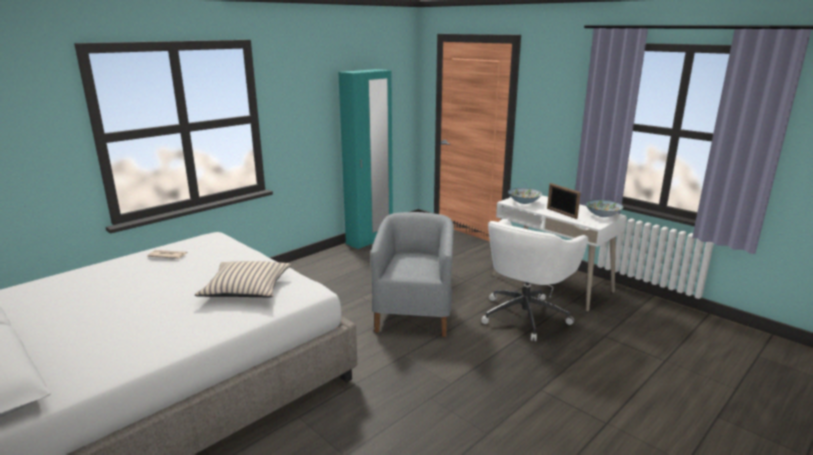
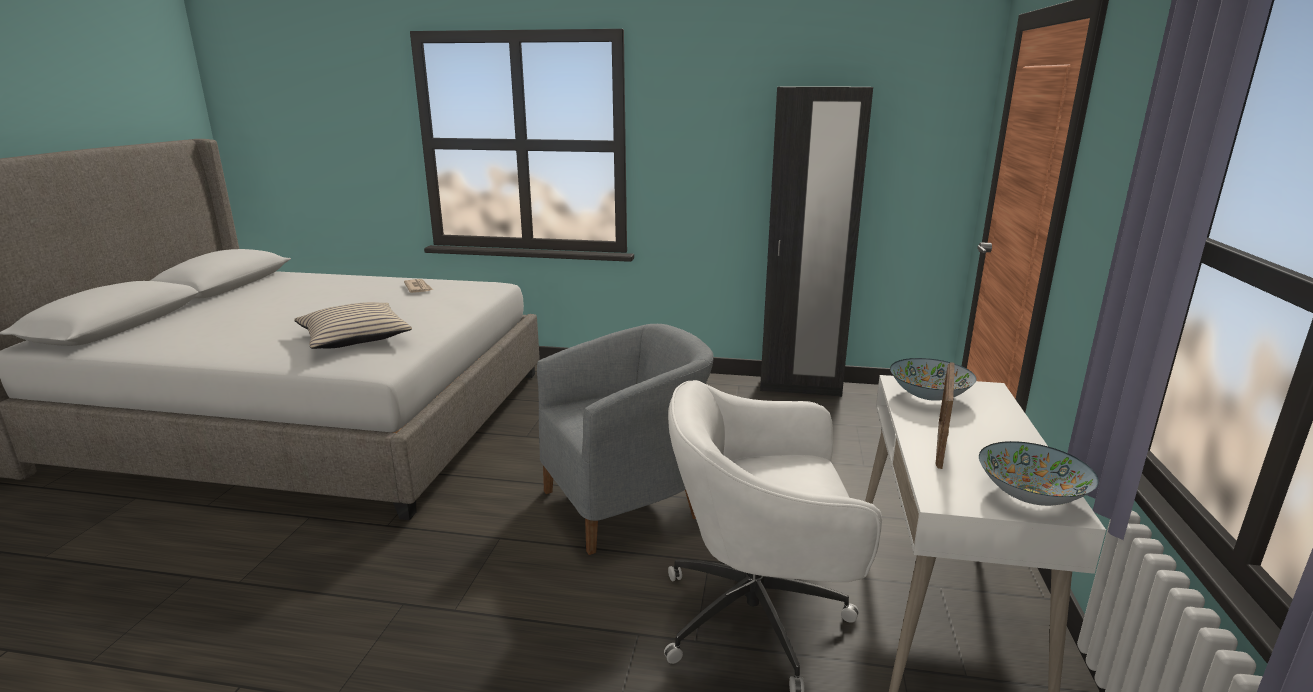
camera: 55 degrees right, 0 degrees up
(370, 240) = (800, 387): turquoise wardrobe -> black wardrobe

